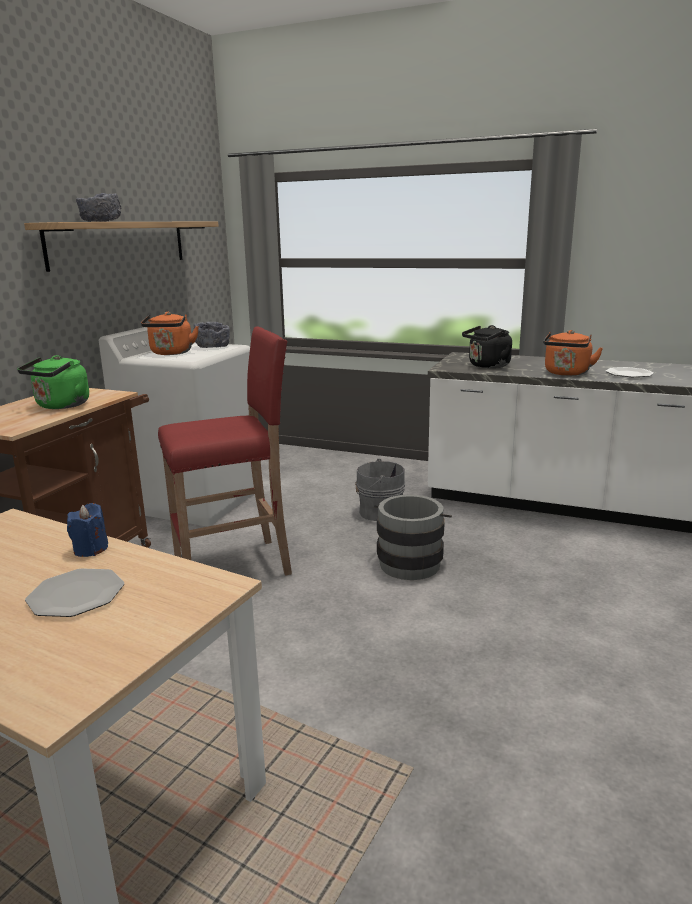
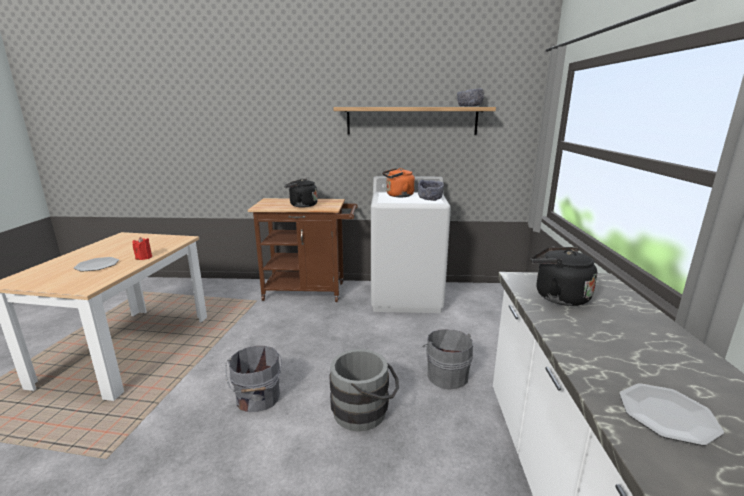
camera: 70 degrees right, 0 degrees up
(61, 406) = (301, 205): green kettle -> black kettle
(90, 549) = (144, 257): blue candle -> red candle
(101, 221) = (382, 106): grey bowl -> grey bowl (469, 106)
(235, 566) = (325, 334): red stool -> none
(348, 629) = (257, 398): none -> grey bucket
(566, 373) = (586, 351): orange kettle -> none

